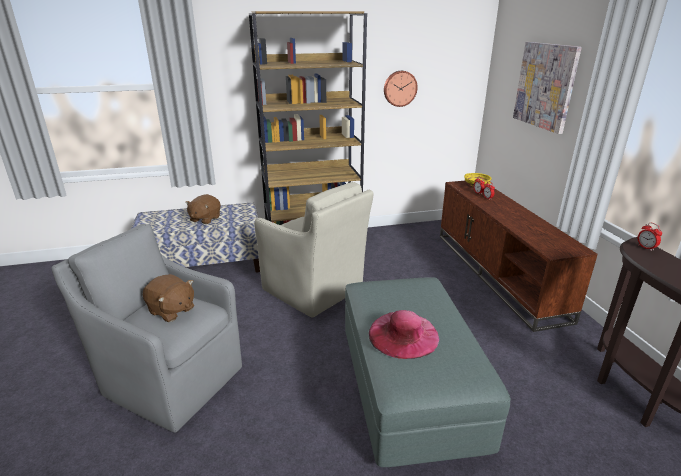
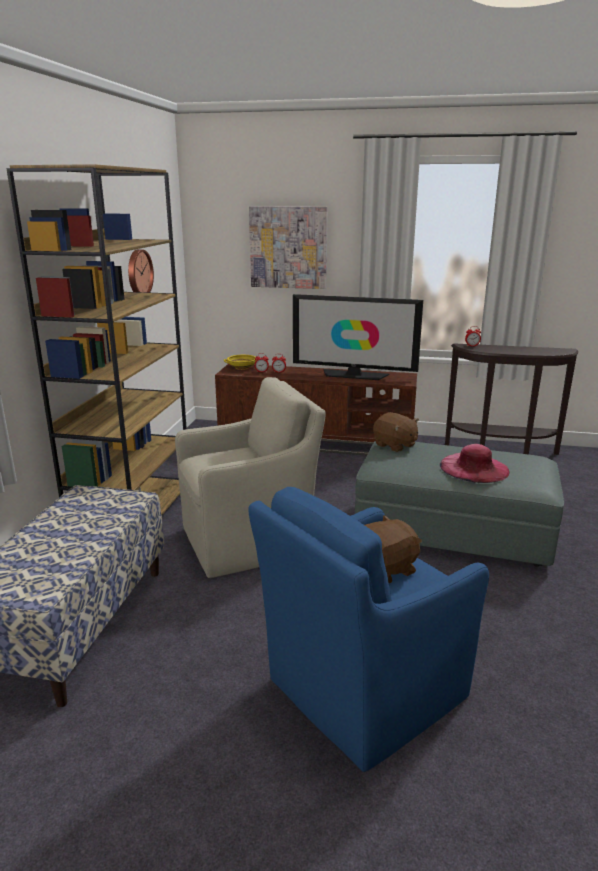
camera: 65 degrees left, 5 degrees down
(171, 379) = (362, 691): grey armchair -> blue armchair
(205, 219) = (82, 530): brown plush toy -> brown plush toy (395, 445)
(532, 226) = (354, 375): none -> television

